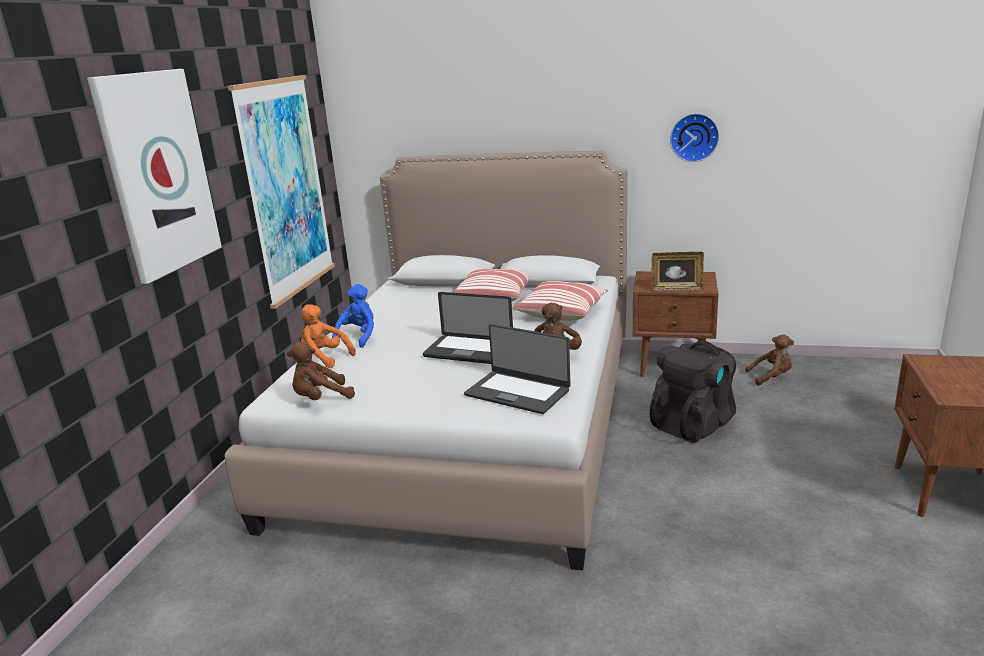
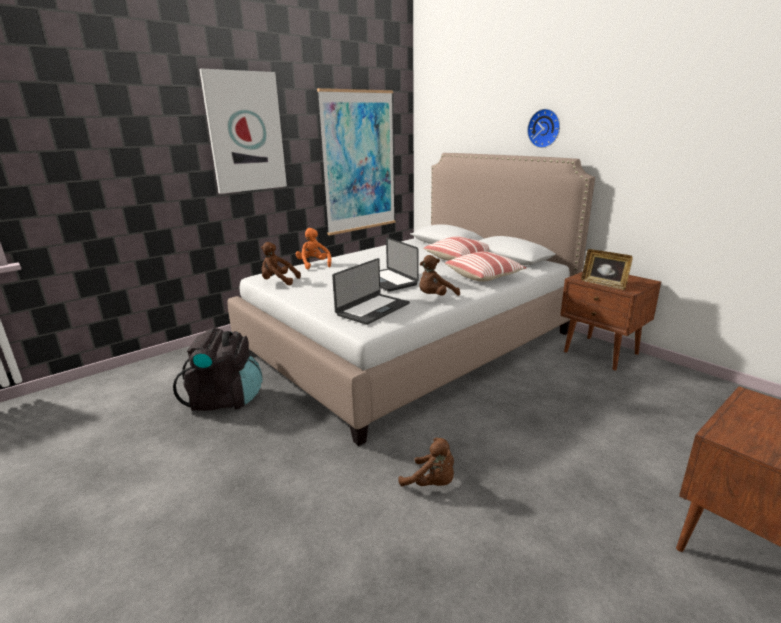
camera: 35 degrees right, 0 degrees up
(358, 337) = (349, 259): blue plush toy -> none
(518, 392) = (372, 309): laptop -> laptop turned 120 degrees counterclockwise
(693, 424) = (560, 395): black backpack -> black backpack (225, 399)
(694, 137) = (661, 153): wall clock -> wall clock (545, 128)
(771, 377) = (680, 389): brown plush toy -> brown plush toy (431, 483)

